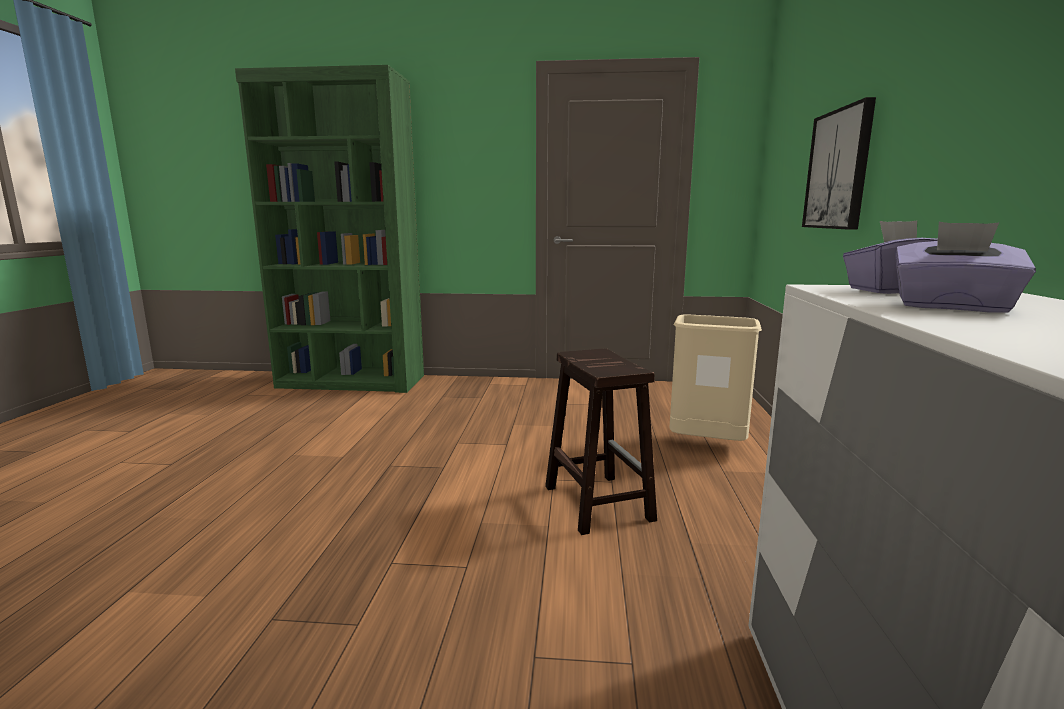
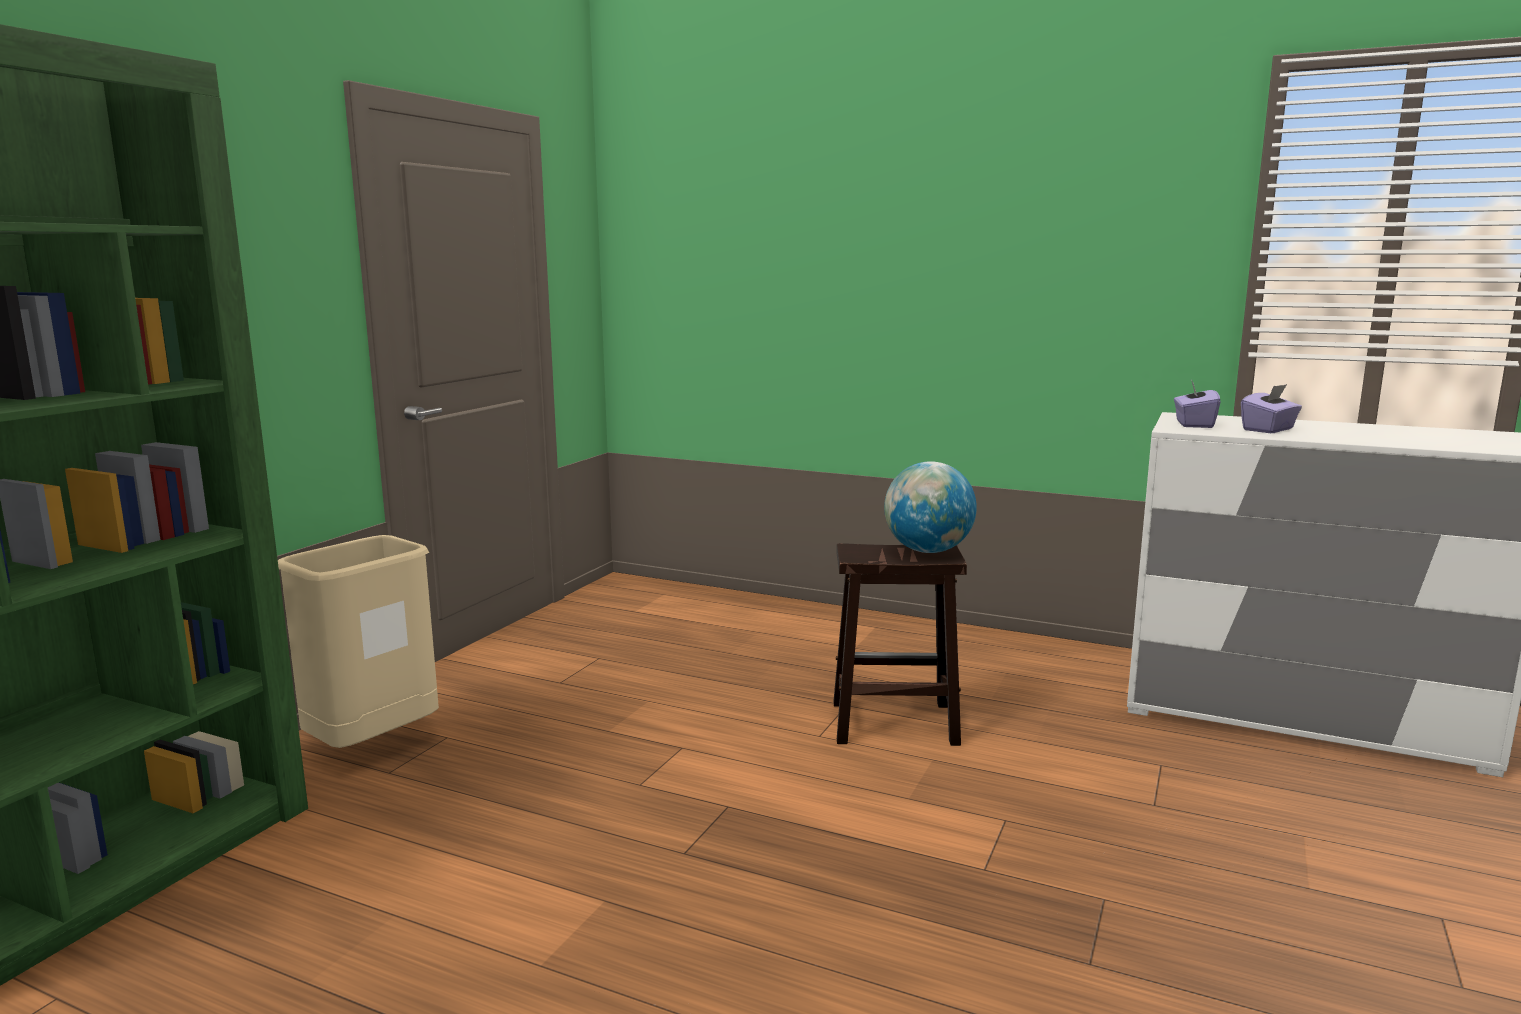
camera: 70 degrees left, 0 degrees up
(616, 366) = (928, 551): none -> globe
(707, 446) = (788, 638): beige trash can -> beige trash can (373, 745)
(838, 170) = (840, 303): picture -> none

